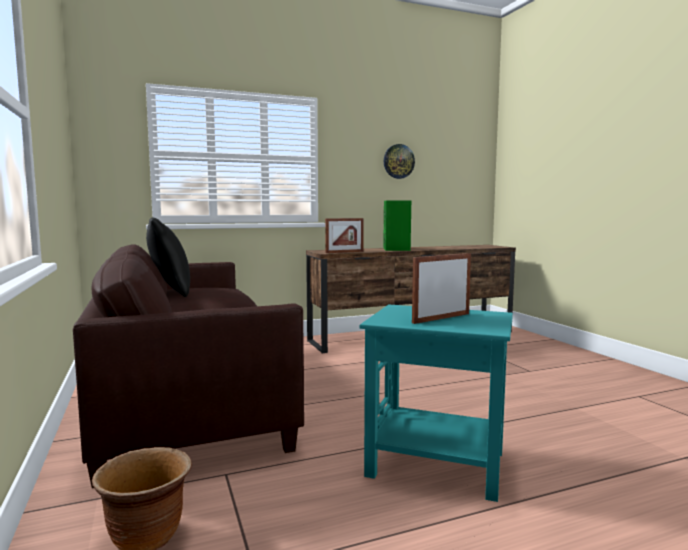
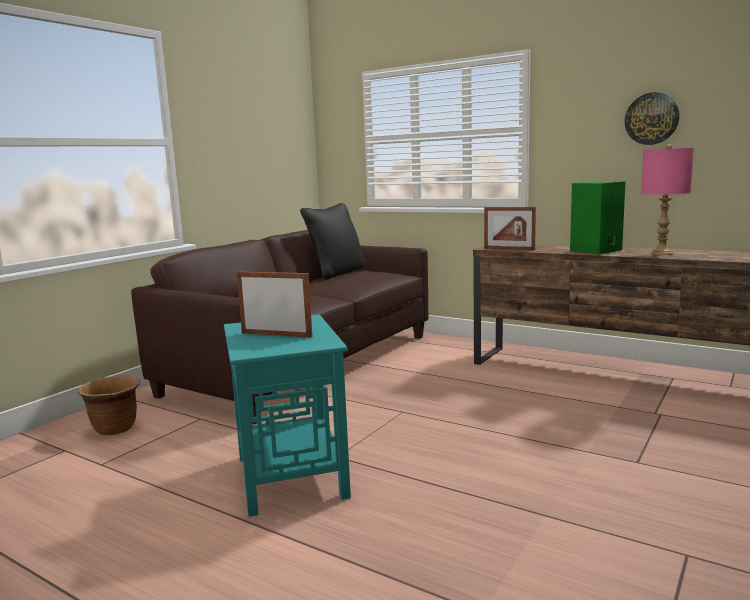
camera: 55 degrees right, 5 degrees up
(434, 248) = (661, 253): none -> pink table lamp

